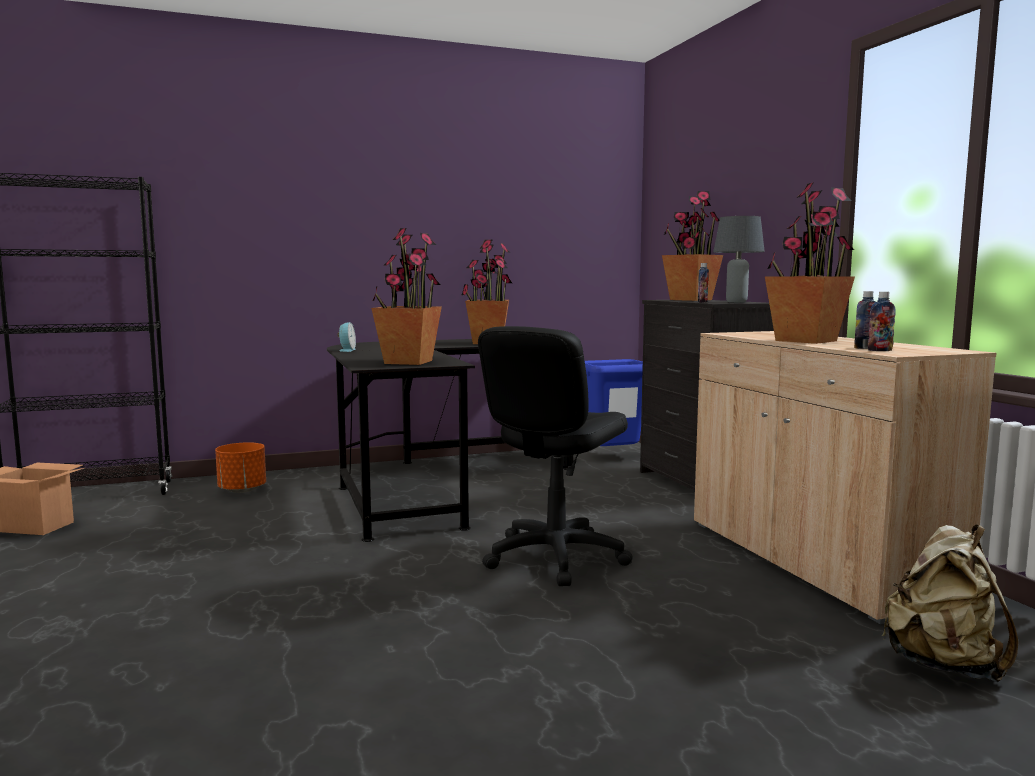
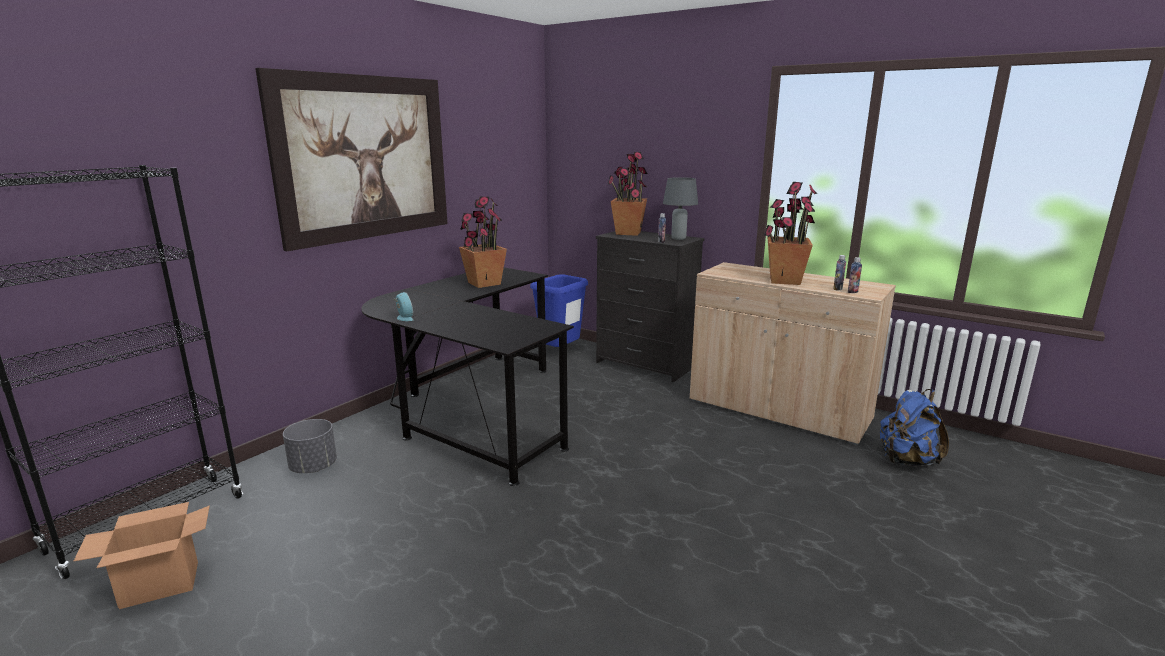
camera: 35 degrees left, 10 degrees up
(242, 490) = (313, 467): orange planter -> grey planter
(376, 198) = (365, 158): none -> picture
(408, 362) = (514, 330): potted plant -> none
(554, 557) = (656, 455): black office chair -> none
(943, 664) = (906, 461): beige backpack -> blue backpack

